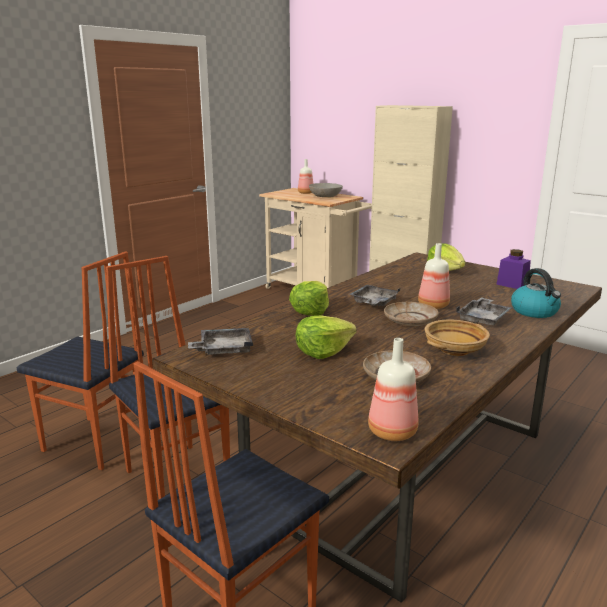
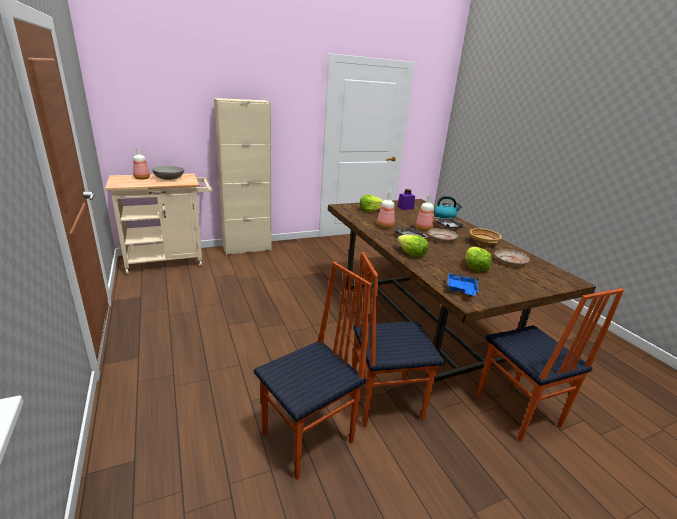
camera: 65 degrees left, 5 degrees up
(223, 349) = (461, 289): grey tray -> blue tray
(391, 433) = (566, 278): bottle -> bottle (385, 226)

